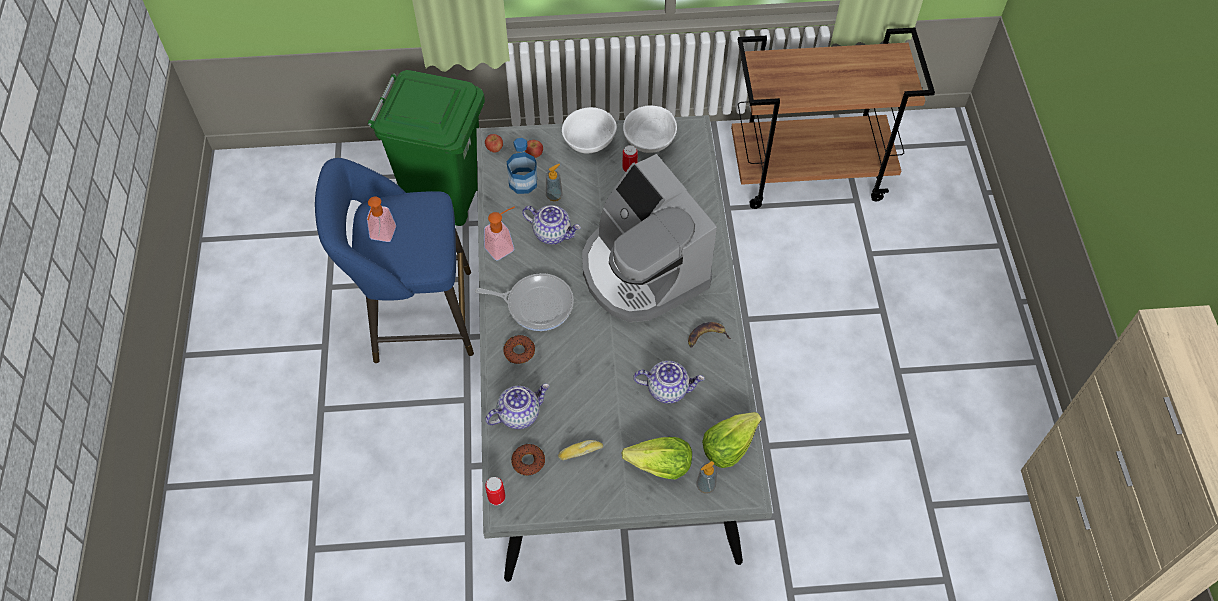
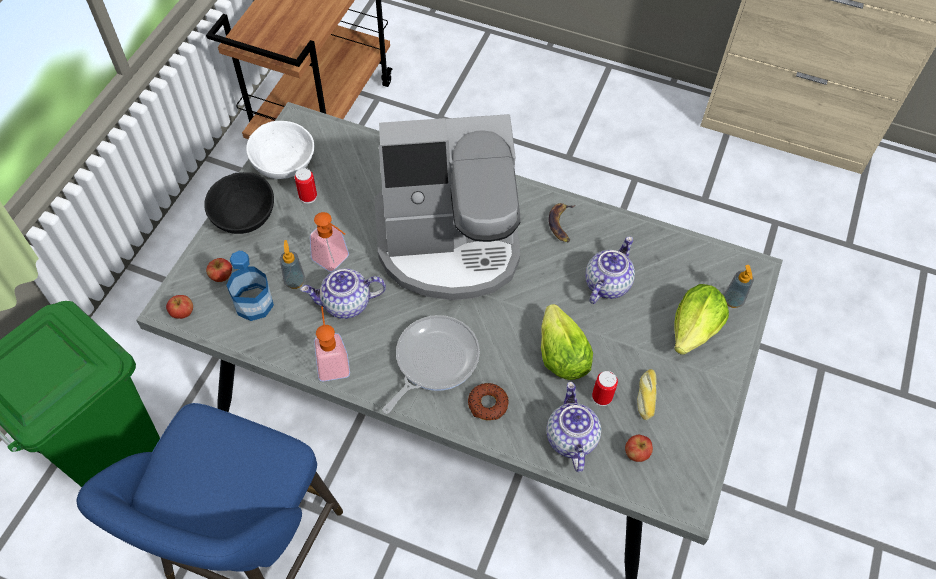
camera: 65 degrees left, 0 degrees up
(381, 237) = (207, 503): soap dispenser -> soap dispenser (335, 261)
(496, 497) = (669, 506): can -> can (602, 397)
(528, 461) = (636, 453): donut -> apple
(553, 233) = (346, 304): teapot -> teapot turned 150 degrees counterclockwise
(590, 141) = (244, 216): white bowl -> black bowl
(728, 445) = (696, 261): lettuce -> lettuce (561, 355)

